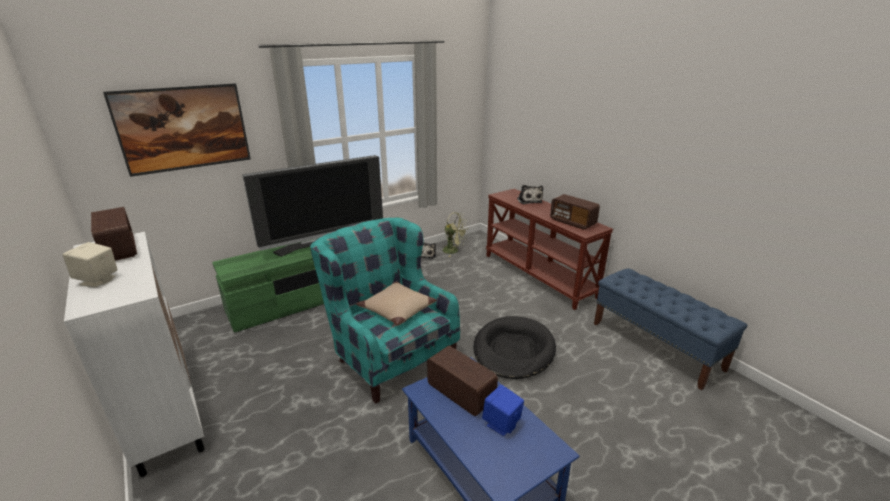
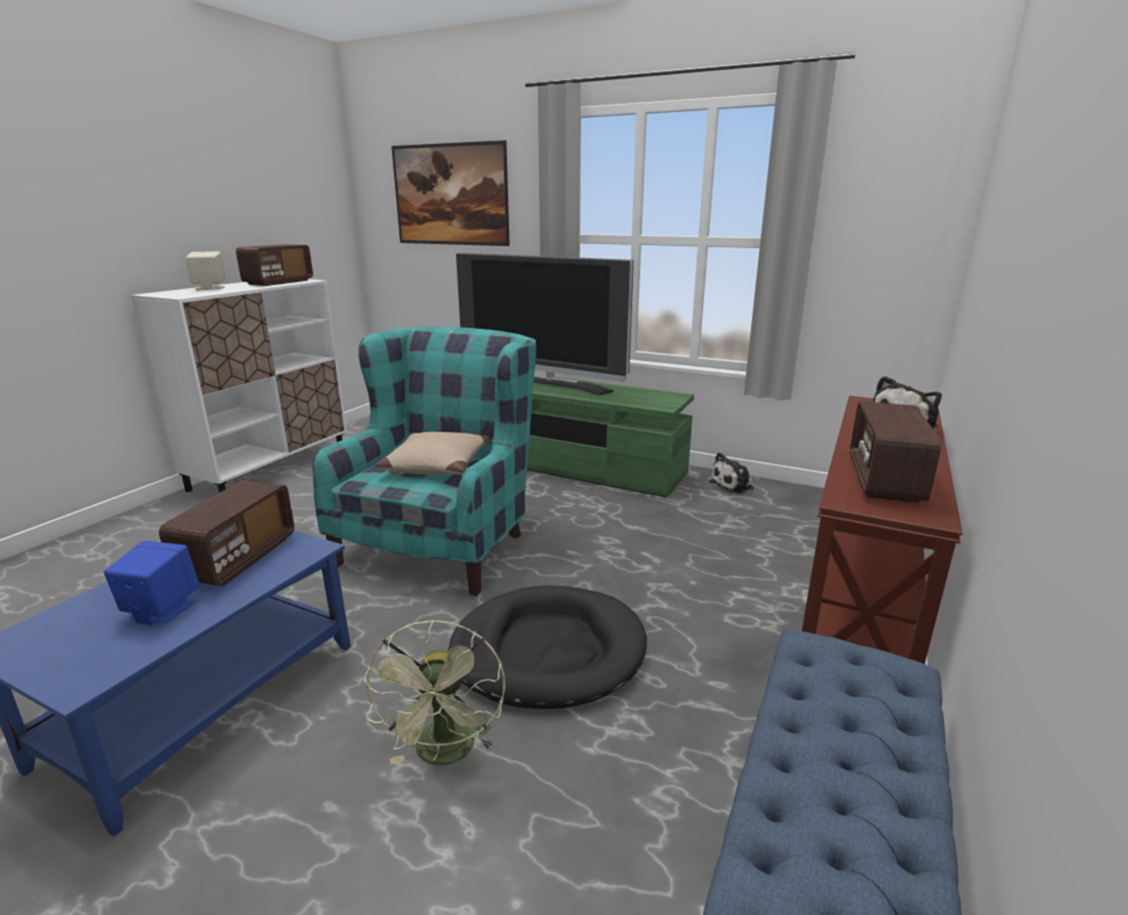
camera: 60 degrees right, 5 degrees down
(454, 251) = (787, 503): green fan -> green fan (446, 755)

